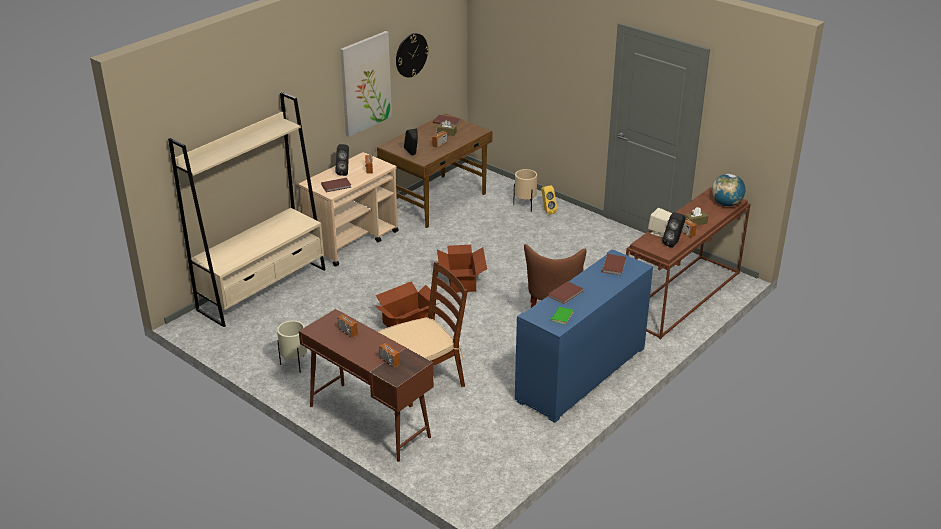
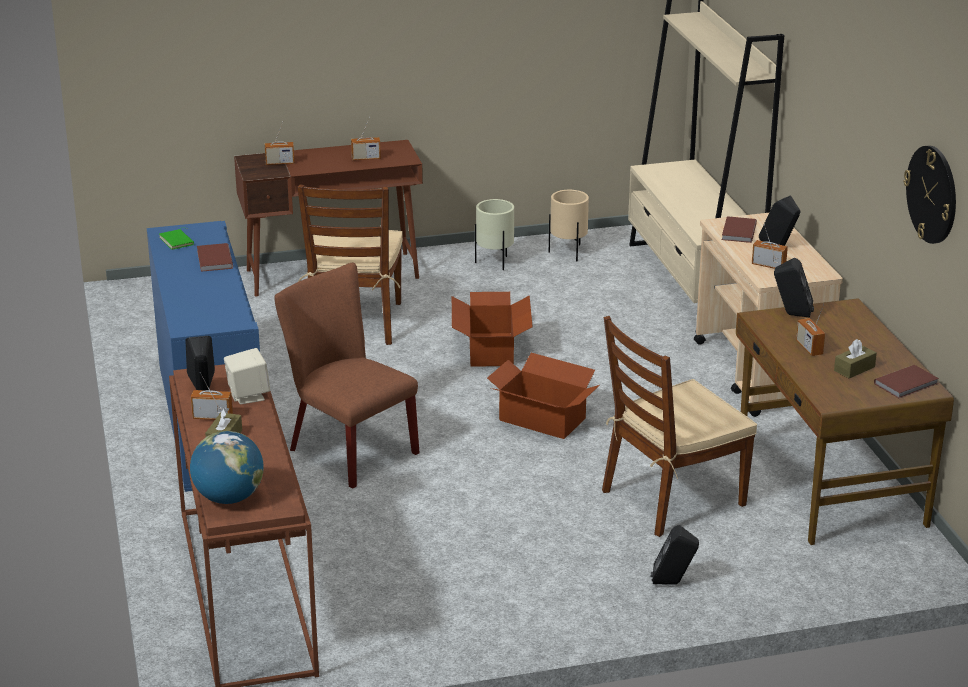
camera: 125 degrees right, 5 degrees down
(365, 83) = (870, 160): picture -> none
(488, 229) = (672, 498): none -> brown chair
(525, 206) = (717, 567): beige planter -> beige planter (568, 253)
(547, 211) = (673, 583): yellow speaker -> black speaker
(614, 265) = (217, 312): brown book -> none

